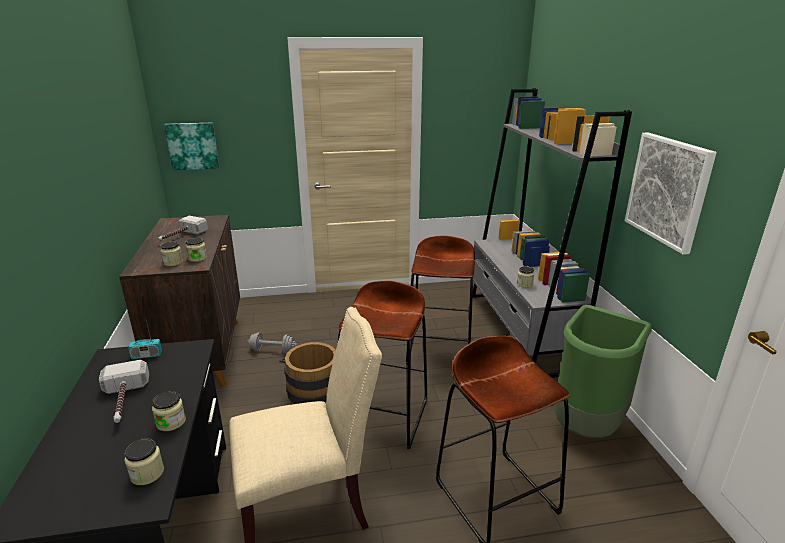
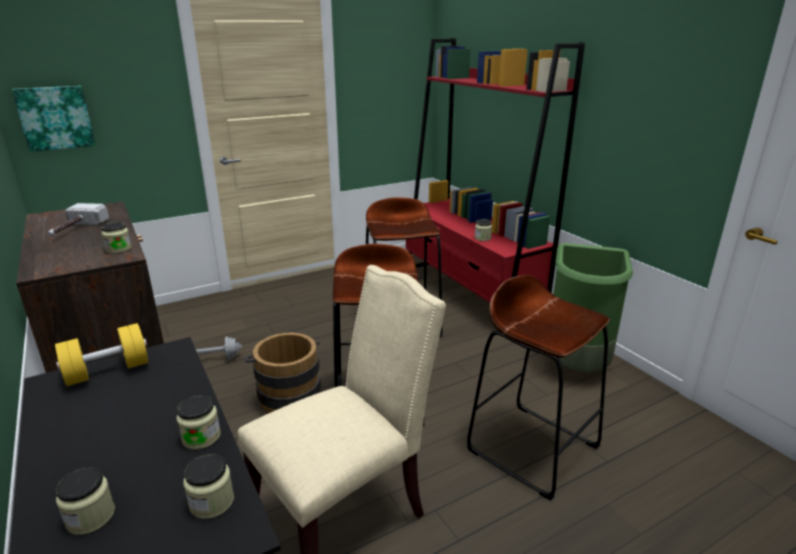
camera: 20 degrees left, 0 degrees up
(124, 401) = (113, 429): hammer -> none
(146, 355) = (108, 371): radio -> yellow dumbbell
(173, 262) = (87, 258): jar -> jar (90, 517)
(520, 330) = (470, 292): grey bookcase -> red bookcase
(668, 190) = (633, 116): picture -> none

